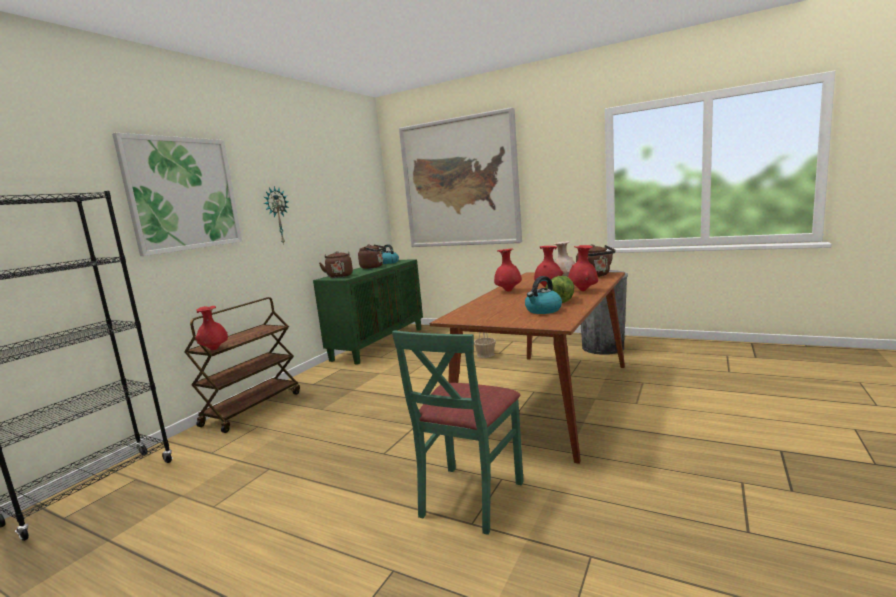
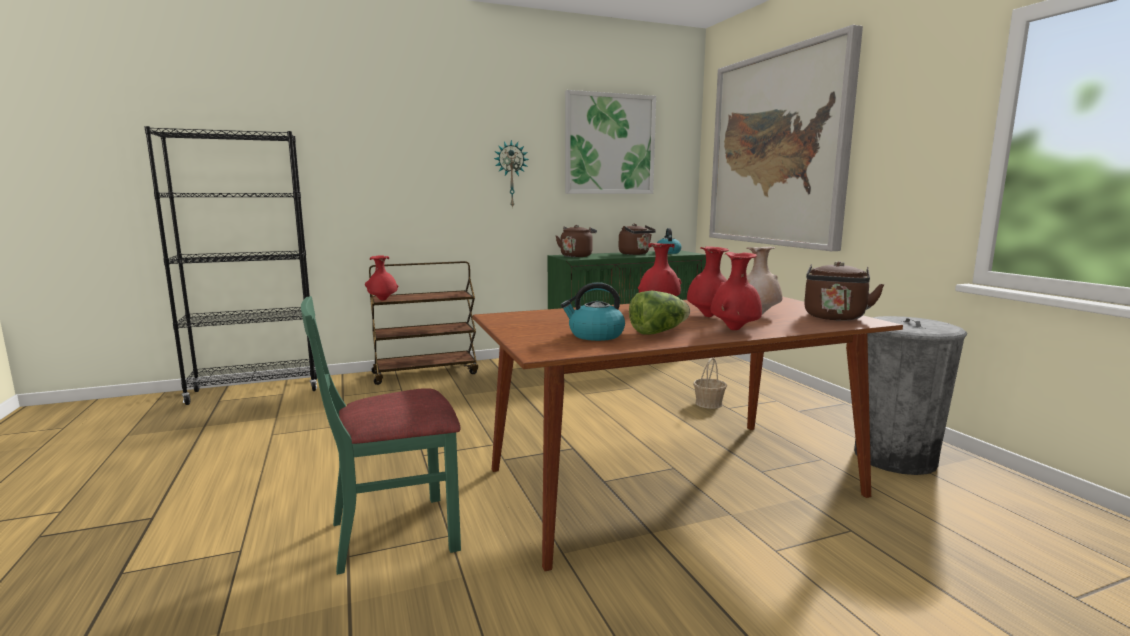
camera: 40 degrees right, 0 degrees up
(183, 194) = (398, 141): picture -> picture (610, 144)

